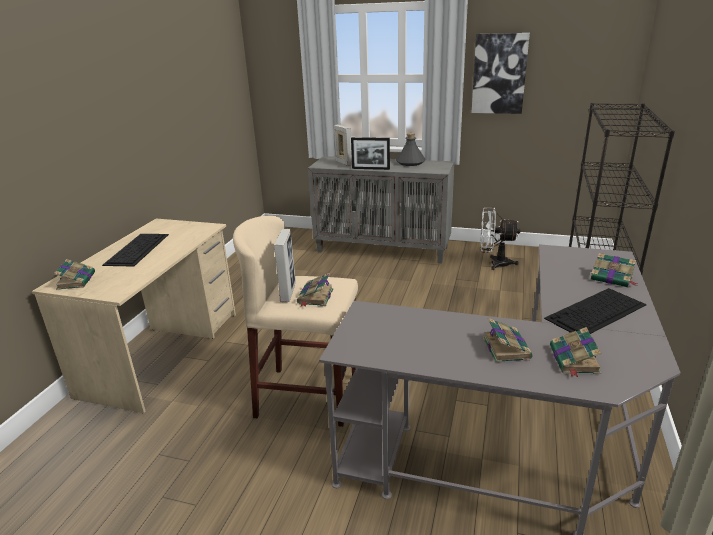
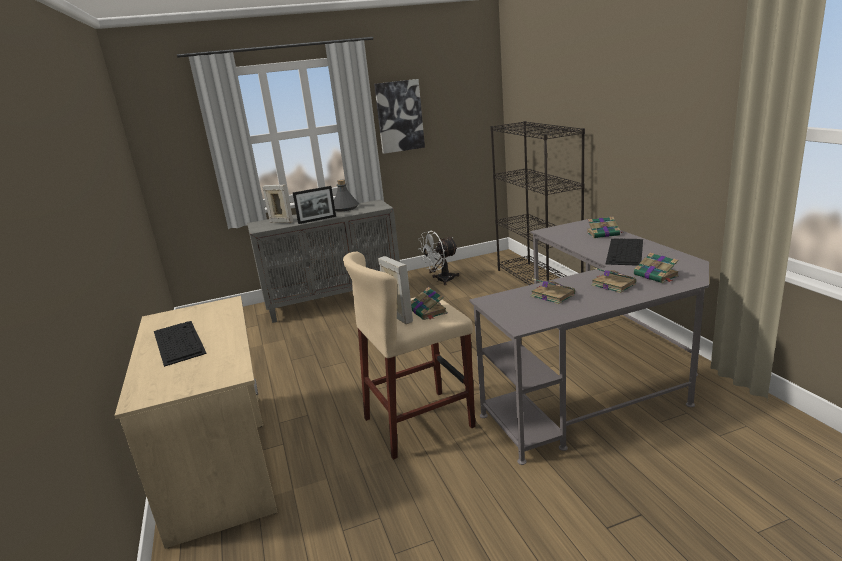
camera: 35 degrees left, 5 degrees down
(76, 280) = (159, 386): book -> book (551, 295)

